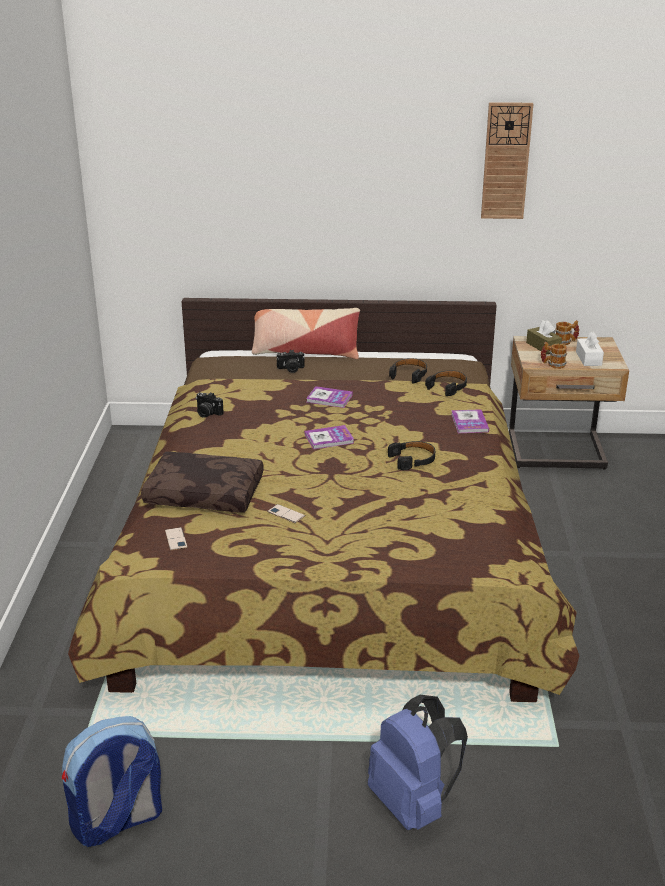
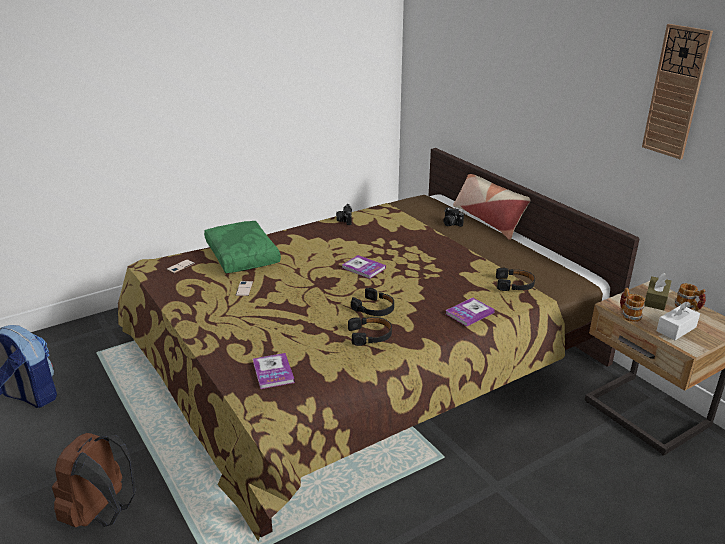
camera: 55 degrees right, 0 degrees up
(206, 493) = (243, 255): brown pillow -> green pillow
(329, 398) = (422, 248): book -> book (273, 372)
(409, 374) = (508, 263): black headphones -> black headphones (370, 335)
(413, 804) = (102, 513): blue backpack -> brown backpack

